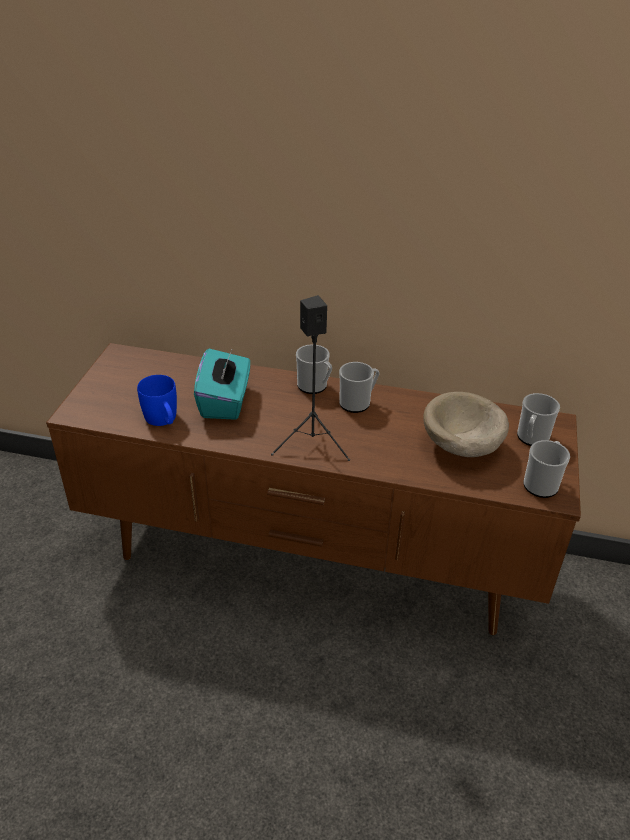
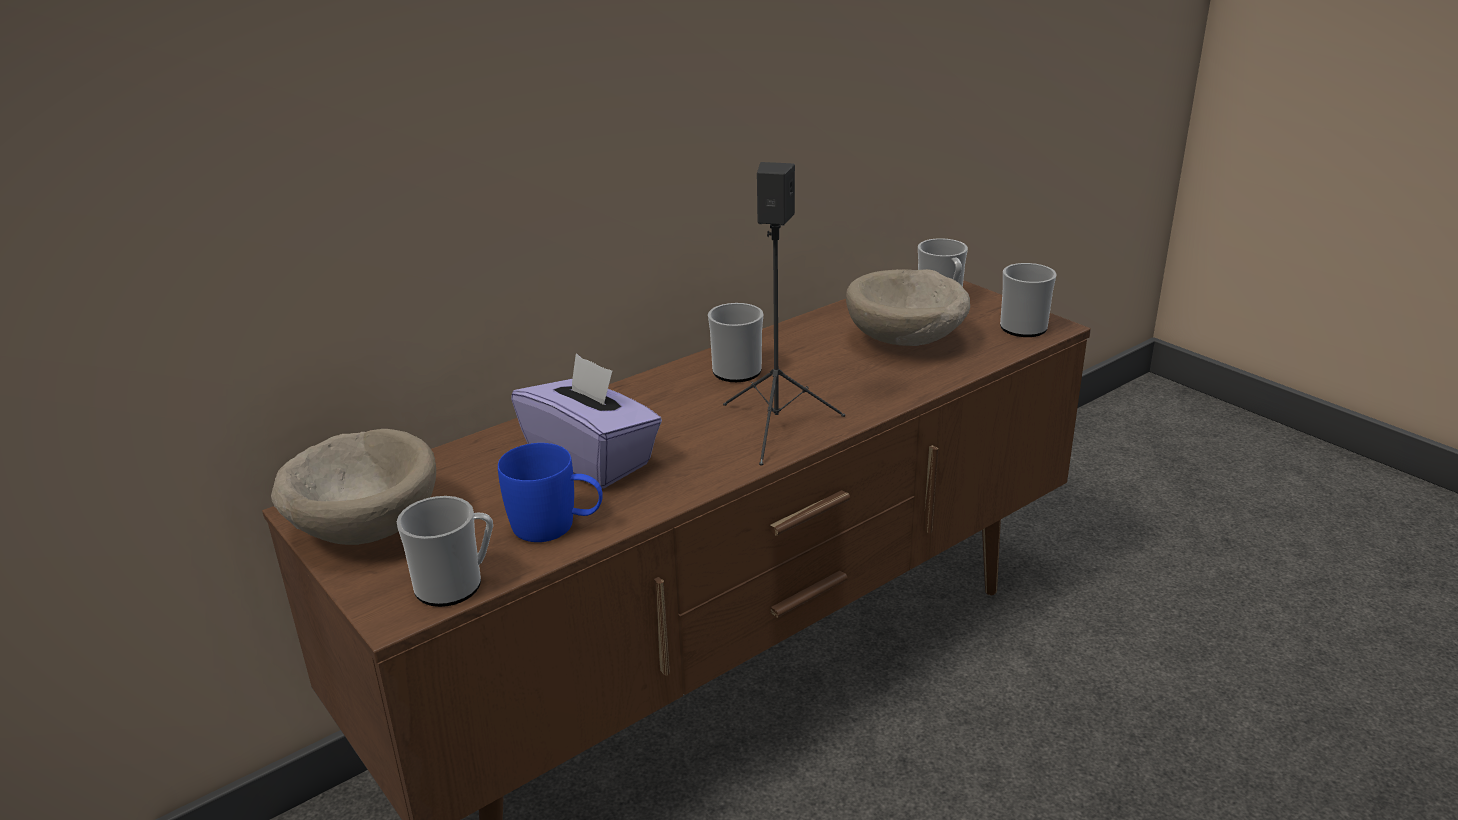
camera: 50 degrees left, 10 degrees down
(120, 373) = (367, 525): none -> beige bowl
(225, 402) = (591, 459): turquoise tissue box -> purple tissue box
(315, 386) = (662, 383): mug -> mug (456, 585)

